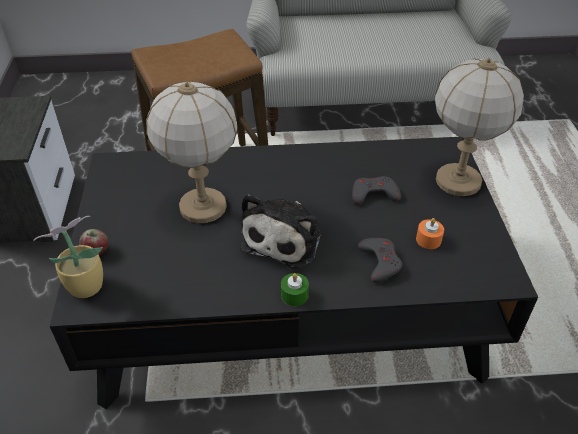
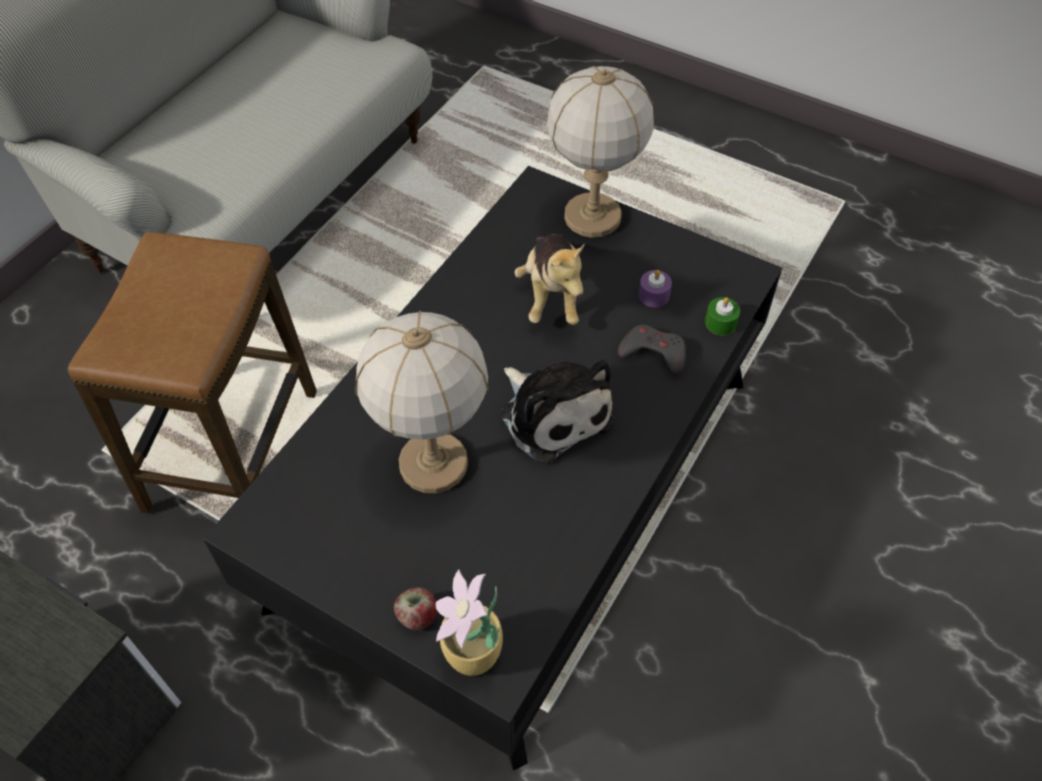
camera: 55 degrees left, 10 degrees up
(294, 295) = (643, 451): green candle -> green candle (720, 323)
(374, 194) = (551, 295): grey game controller -> plush toy
(428, 240) = (653, 295): orange candle -> purple candle

